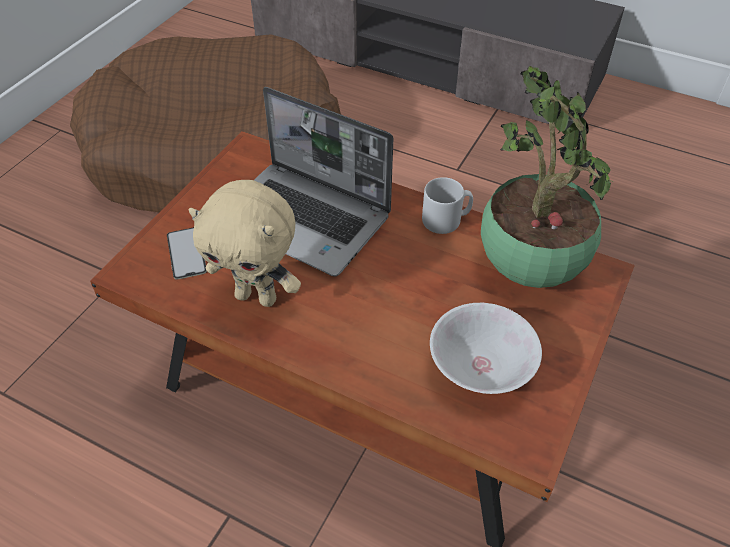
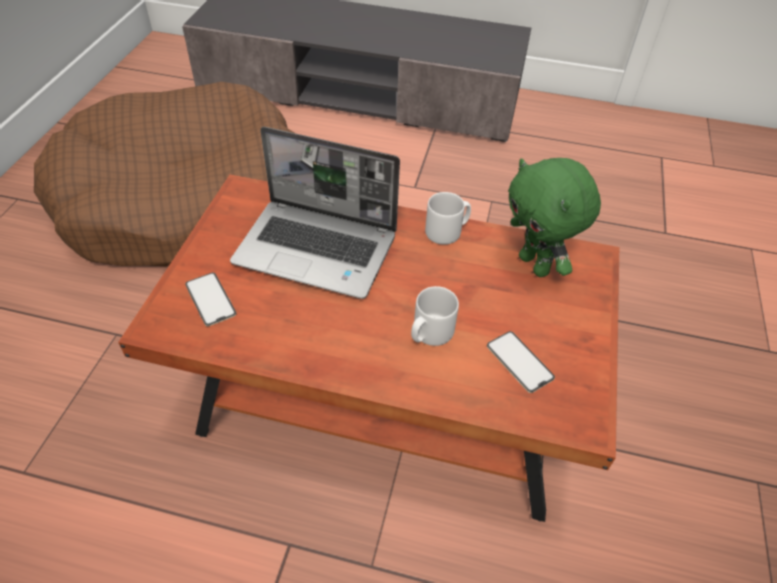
camera: 15 degrees left, 0 degrees up
(257, 296) = (294, 329): beige plush toy -> none
(393, 323) = (429, 333): none -> grey mug
(480, 369) = (519, 361): white bowl -> phone
(531, 270) = (535, 265): potted plant -> green plush toy

